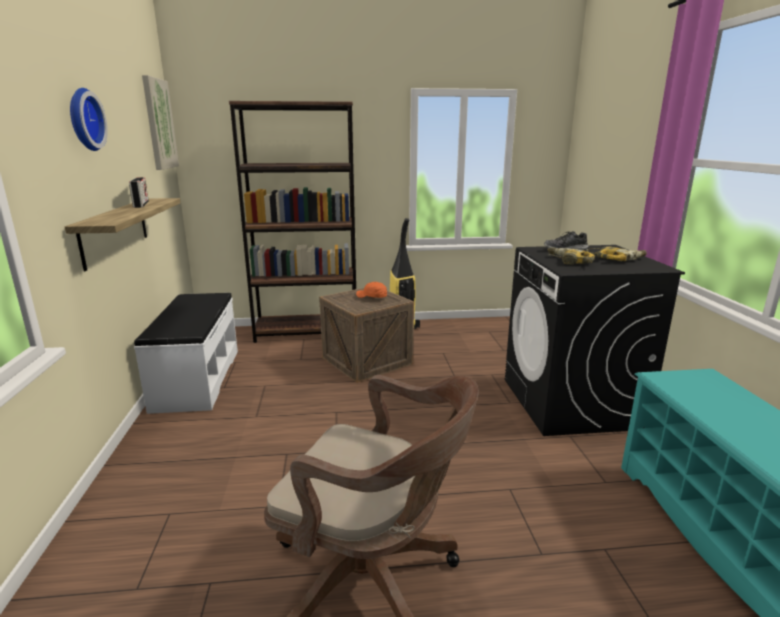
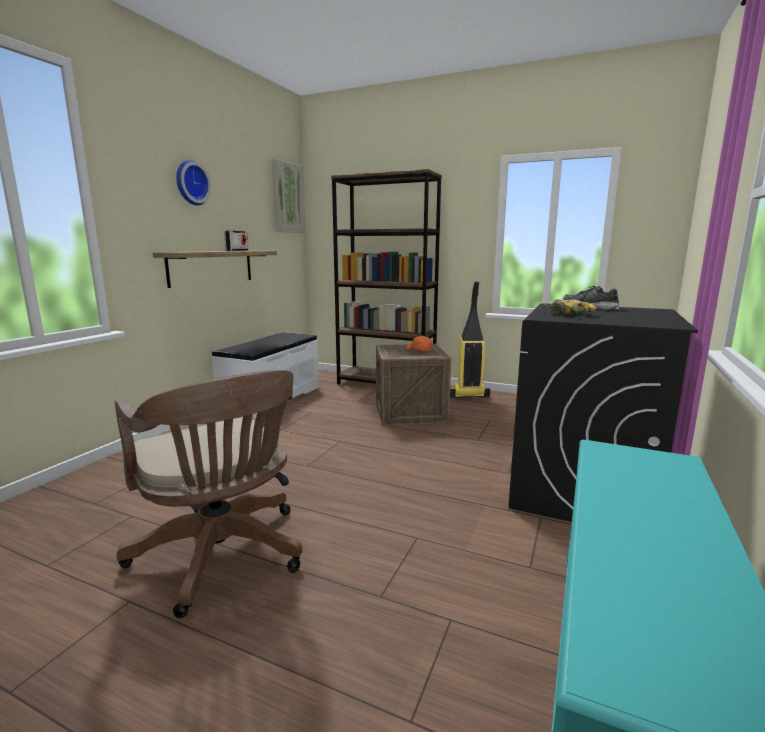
camera: 30 degrees right, 5 degrees down
(616, 259) = (634, 316): power drill -> none

